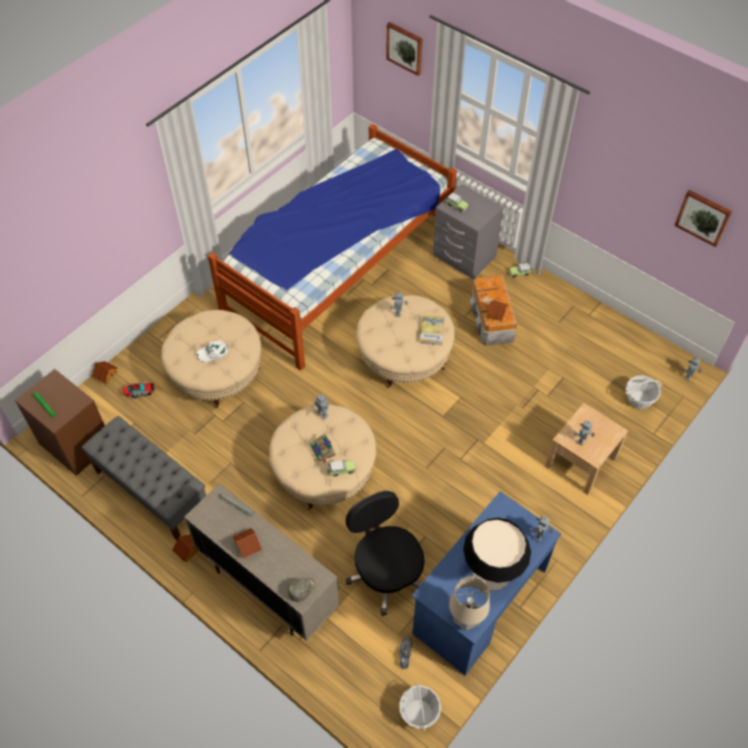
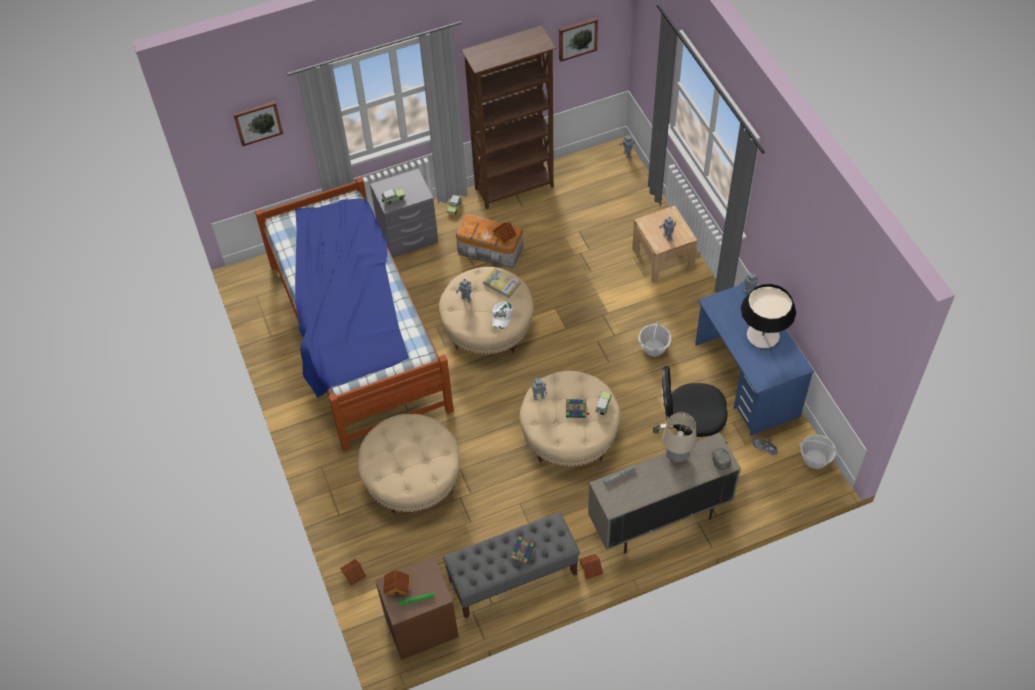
camera: 60 degrees left, 0 degrees up
(140, 392) = (394, 551): toy truck -> none
(145, 472) = (522, 551): none -> book
(213, 352) = (419, 454): white cap -> white cap (501, 316)
(248, 546) = (661, 482): toy house -> toy house (397, 586)
(465, 620) = (793, 368): table lamp -> table lamp (677, 456)
(576, 306) = (515, 188): none -> brown bookcase
(639, 400) = (629, 195): basket -> basket (653, 348)

